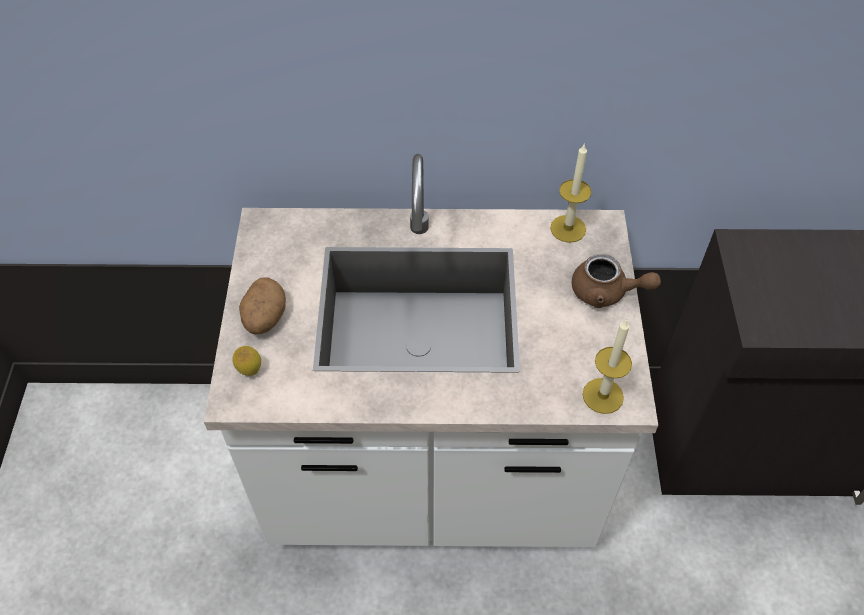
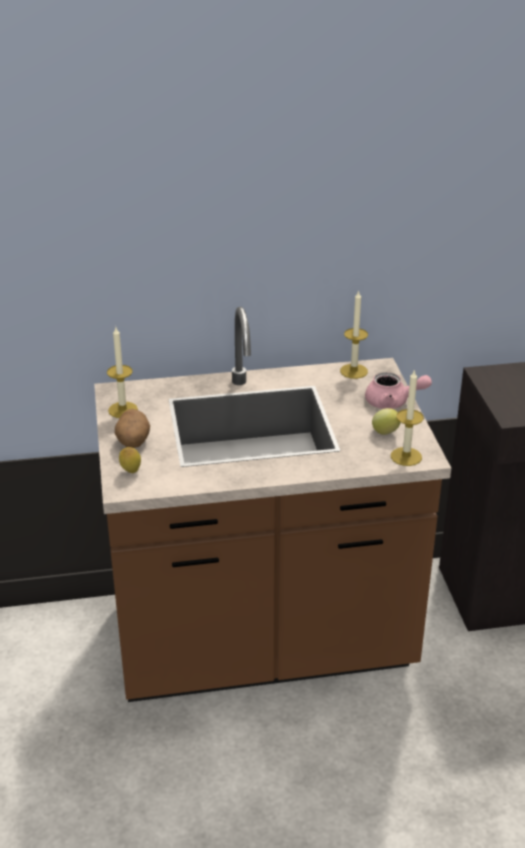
camera: 10 degrees left, 20 degrees down
(265, 259) = (123, 410): none -> candle
(432, 478) = (262, 646): white counter -> brown counter
(586, 349) = (386, 433): none -> lemon
(606, 292) = (393, 402): brown teapot -> pink teapot

